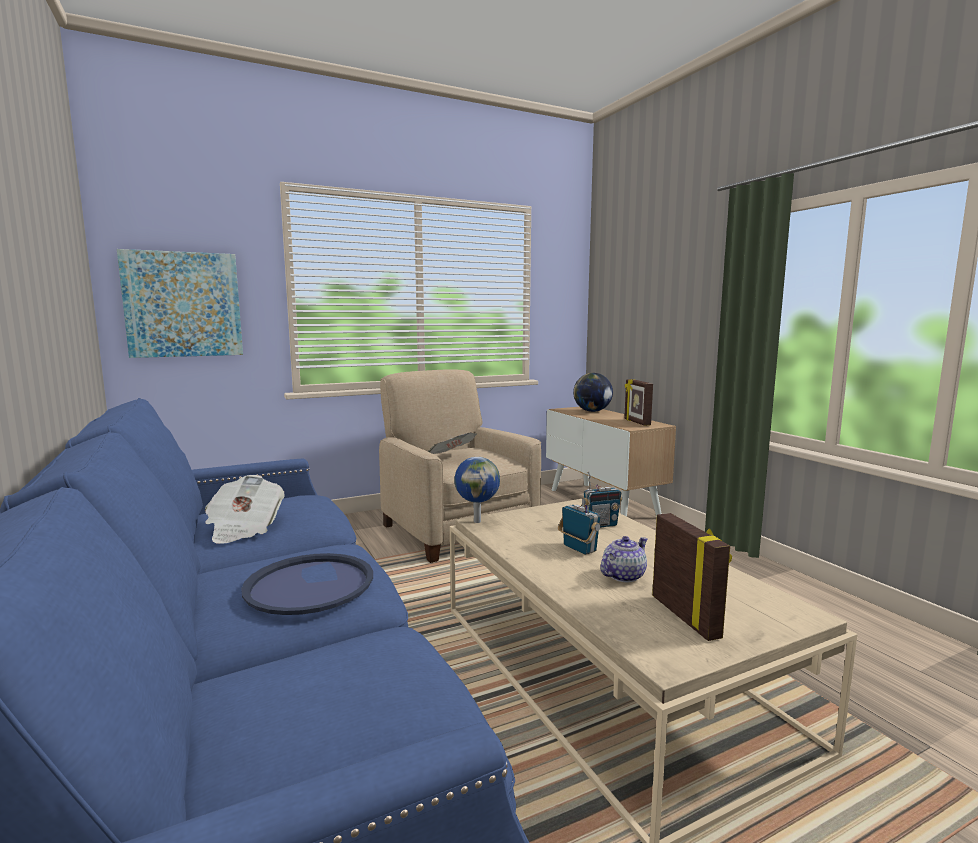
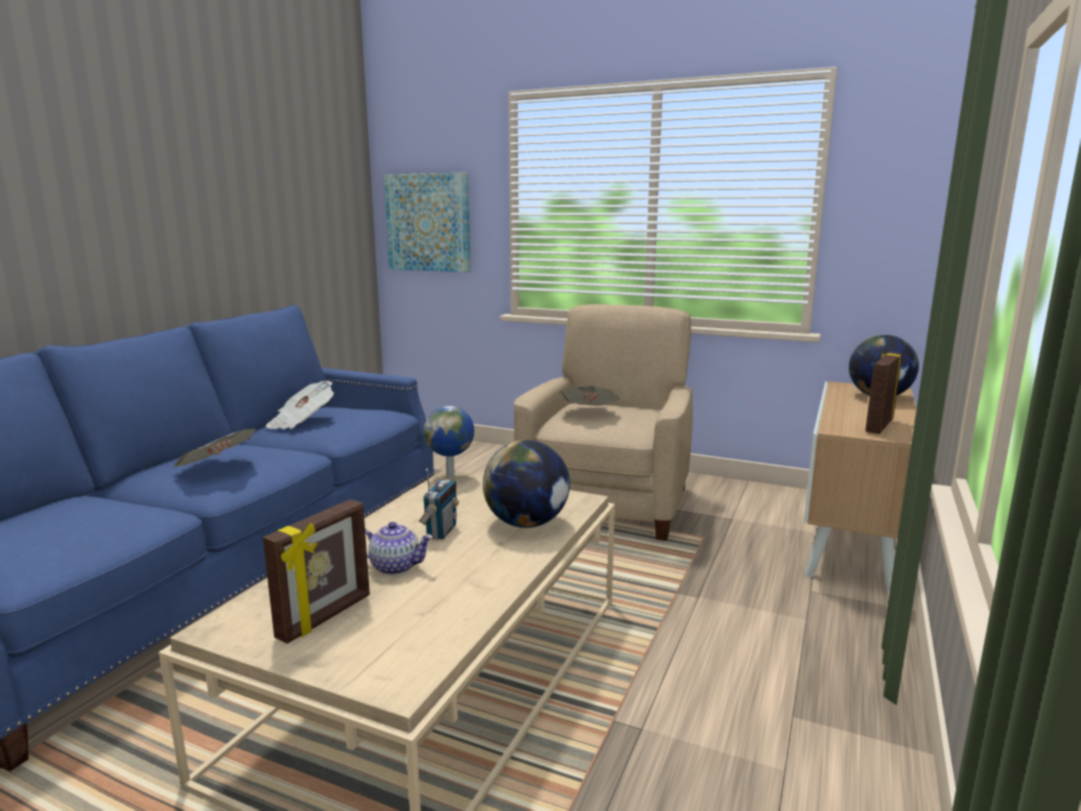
camera: 50 degrees right, 5 degrees up
(309, 584) = (217, 468): blue tray -> newspaper
(600, 525) = (526, 523): radio -> globe

